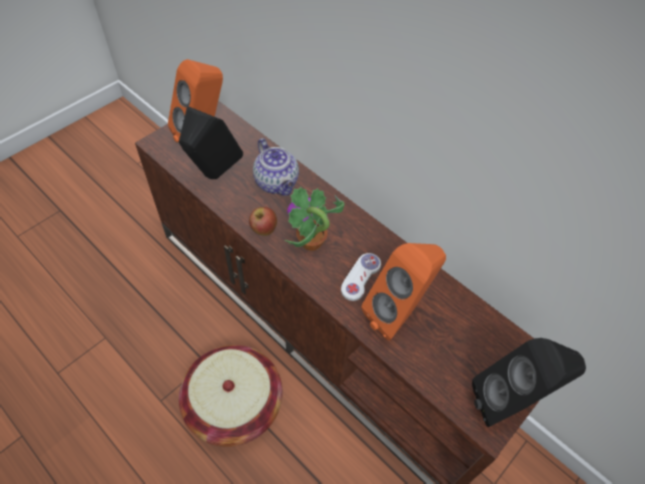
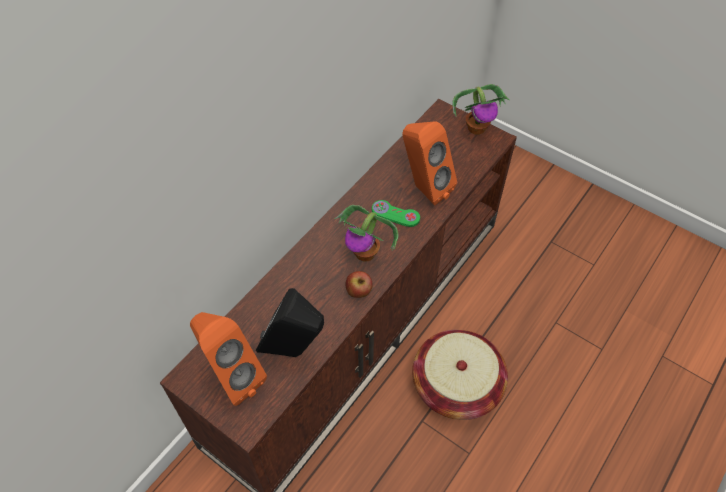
camera: 95 degrees left, 0 degrees up
(277, 183) = (297, 290): teapot -> none
(360, 277) = (395, 214): white game controller -> green game controller
(509, 403) = (477, 128): black speaker -> potted plant

